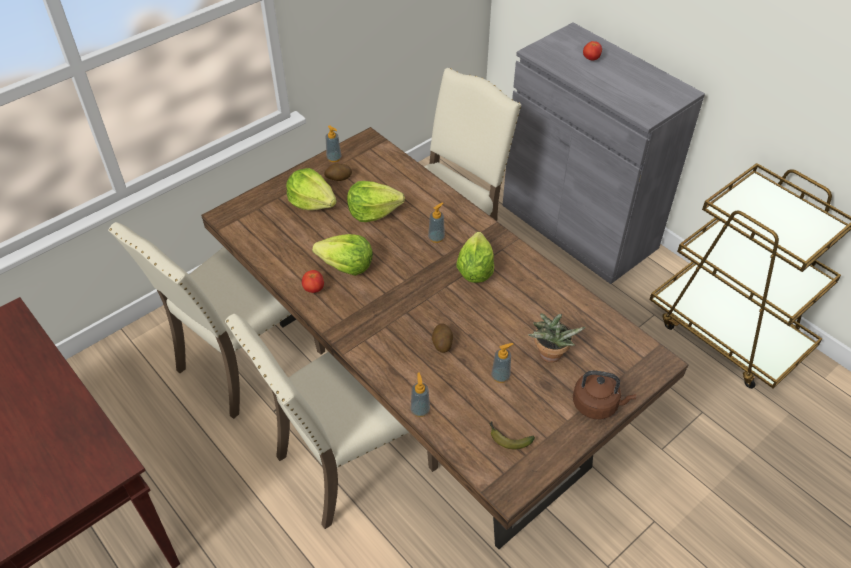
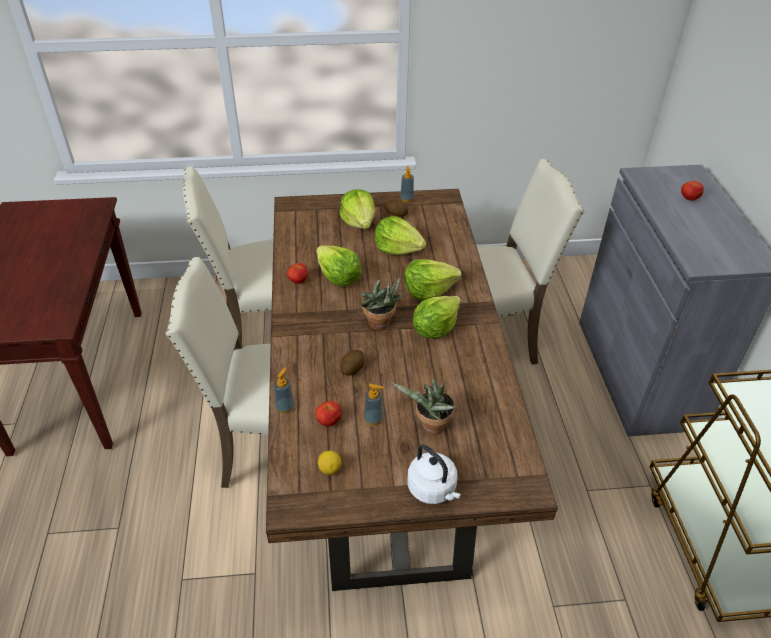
camera: 35 degrees right, 5 degrees down
(428, 291) = (381, 325): none -> potted plant
(436, 238) = (428, 290): soap dispenser -> lettuce
(468, 400) = (329, 421): none -> tomato
(507, 438) = (329, 469): banana -> lemon
(597, 405) = (433, 489): brown kettle -> white kettle

